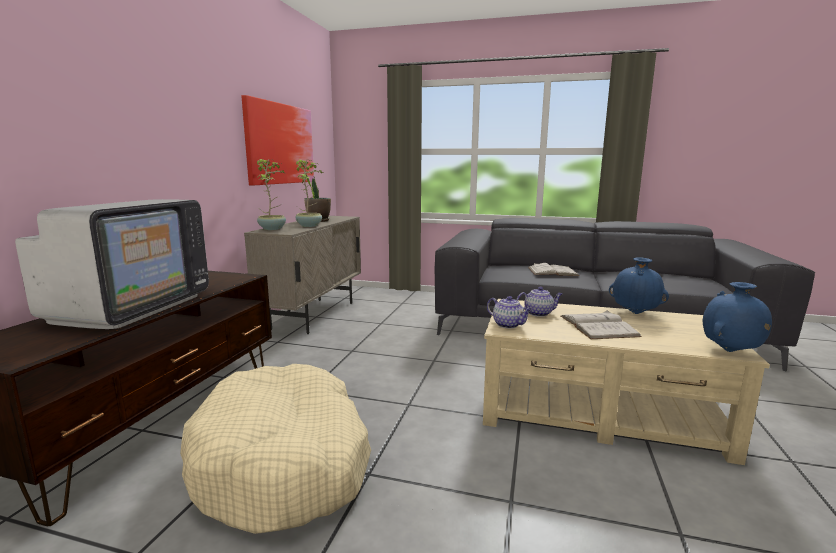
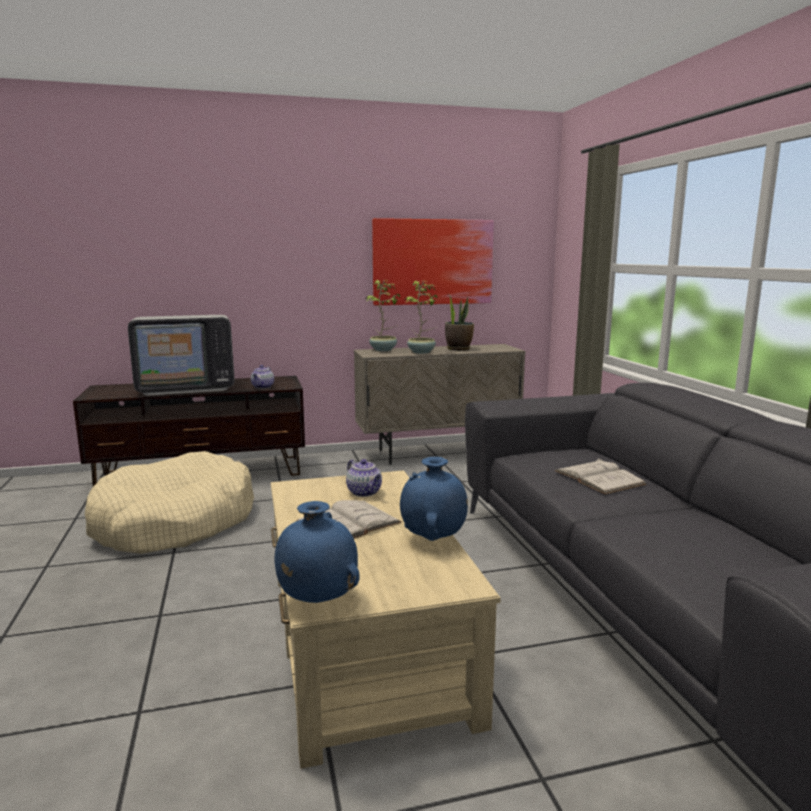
camera: 60 degrees right, 0 degrees up
(508, 325) = (307, 486): teapot -> teapot (263, 387)

